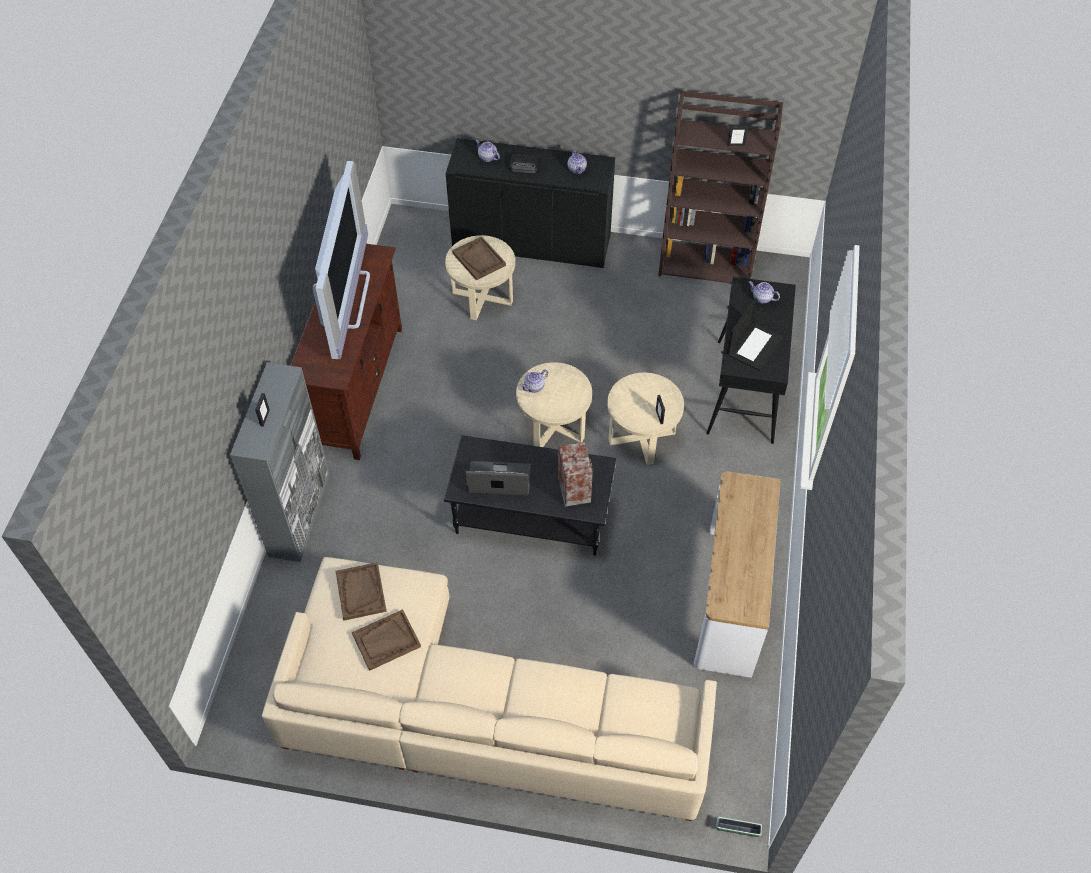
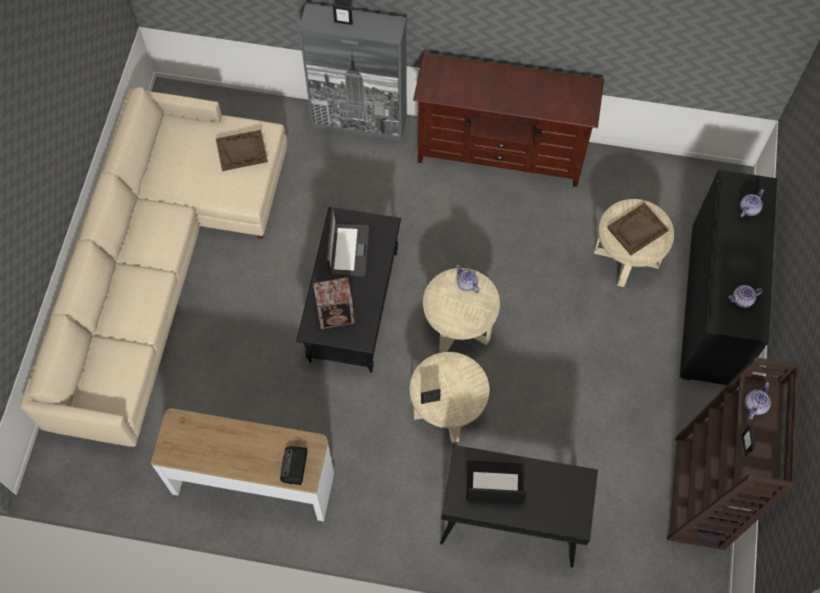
camera: 90 degrees right, 10 degrees up
(349, 299) = (524, 93): television -> none
(386, 641) = (194, 172): brown tray -> none
(525, 166) = (739, 246): radio -> radio (294, 466)
(737, 829) = (35, 469): planter -> none
(754, 345) = (494, 483): laptop -> laptop turned 150 degrees clockwise
(761, 298) = (565, 498): teapot -> teapot (754, 405)

